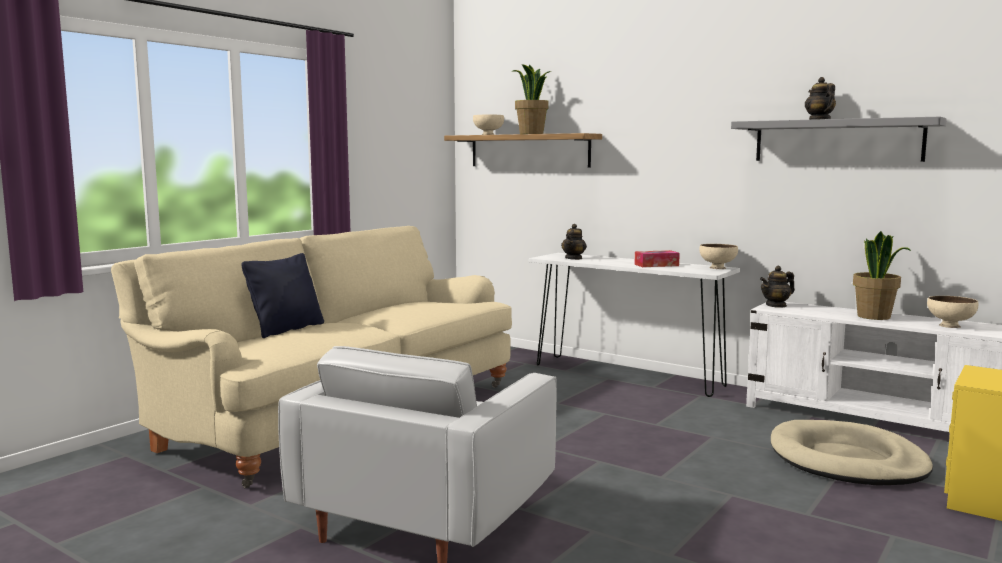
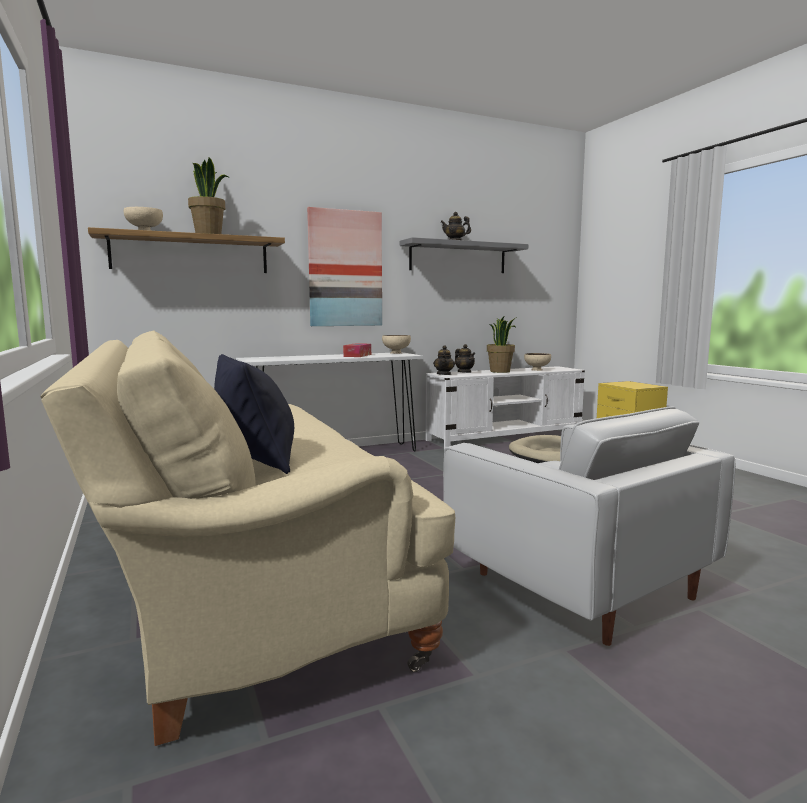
camera: 60 degrees left, 0 degrees up
(574, 258) = (280, 358): teapot -> teapot (464, 372)
(672, 161) = (345, 269): none -> picture

